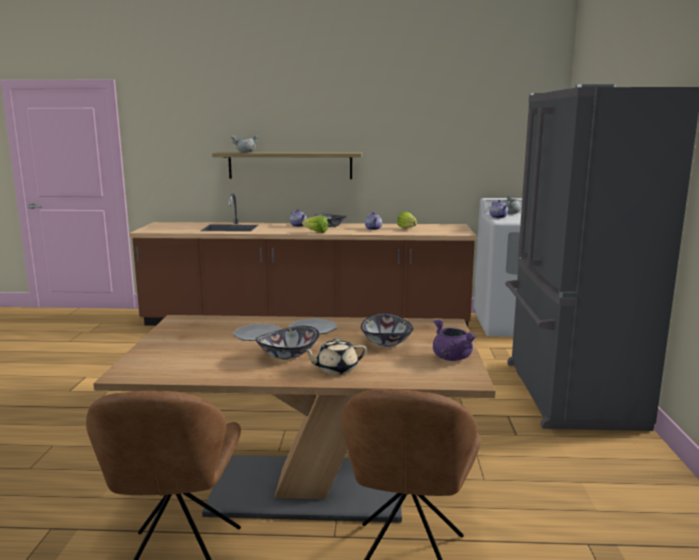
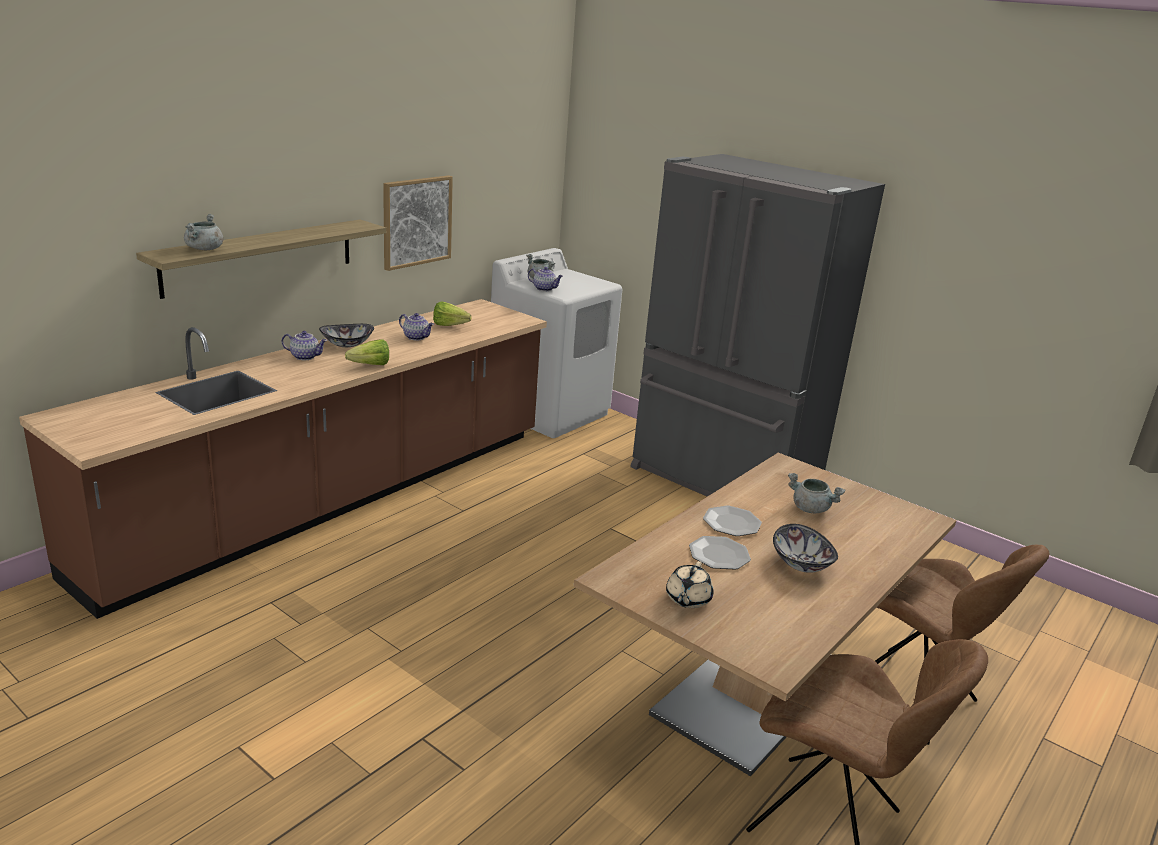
camera: 55 degrees left, 10 degrees up
(335, 369) = (860, 558): beige teapot -> beige teapot (687, 599)
(387, 342) = (811, 509): bowl -> grey cooking pot
(409, 159) = (416, 221): none -> picture
(451, 358) = (875, 502): purple cooking pot -> none

